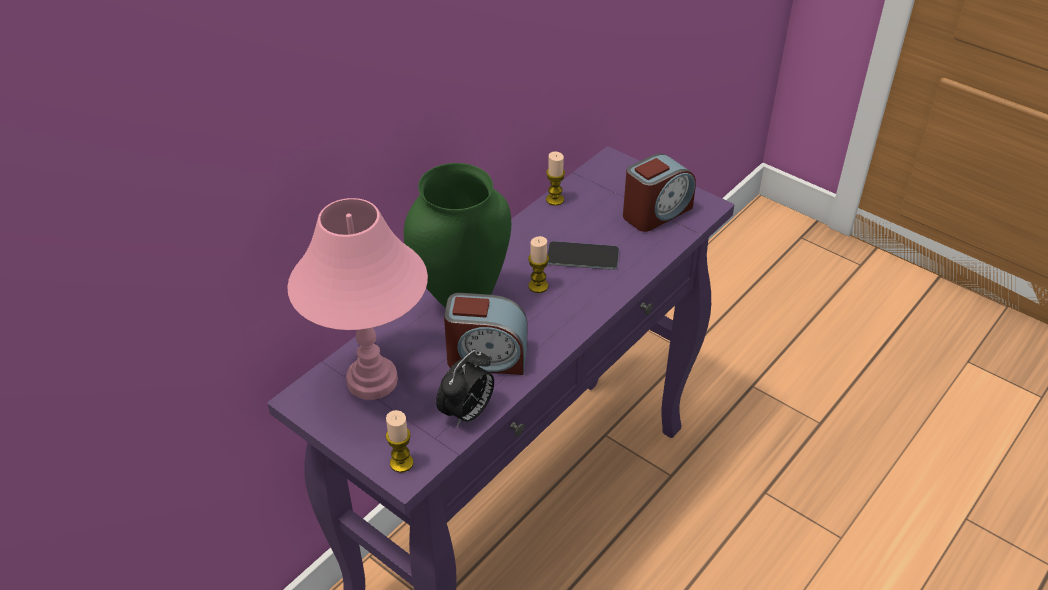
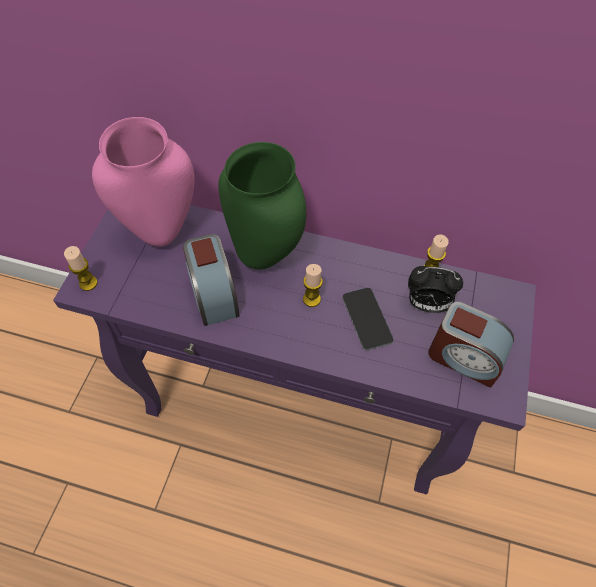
camera: 65 degrees right, 15 degrees up
(371, 380) = (161, 234): pink table lamp -> pink vase
(467, 413) = (150, 304): alarm clock -> alarm clock (426, 304)

